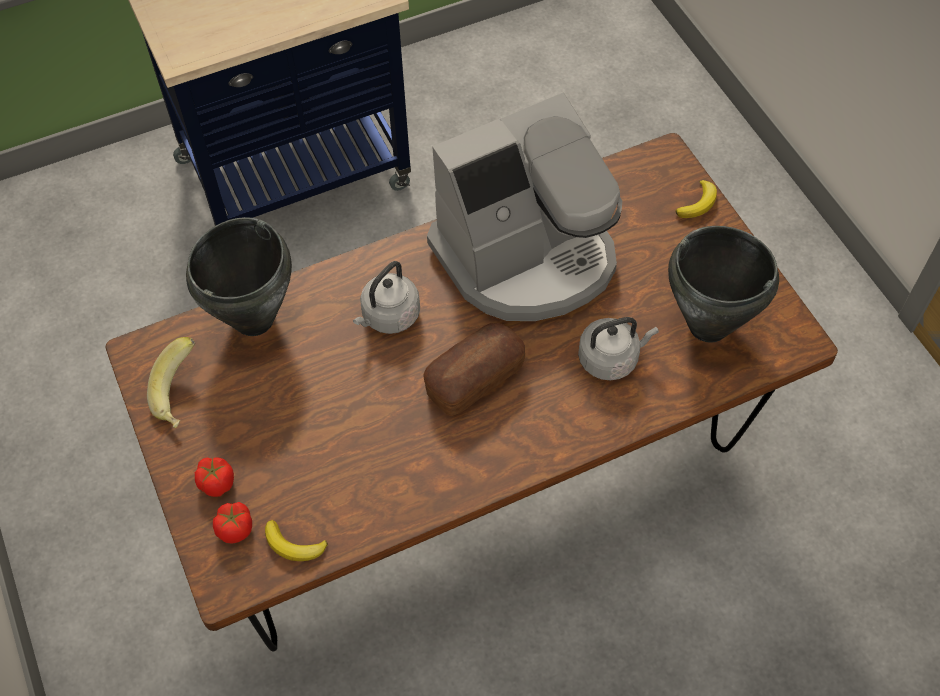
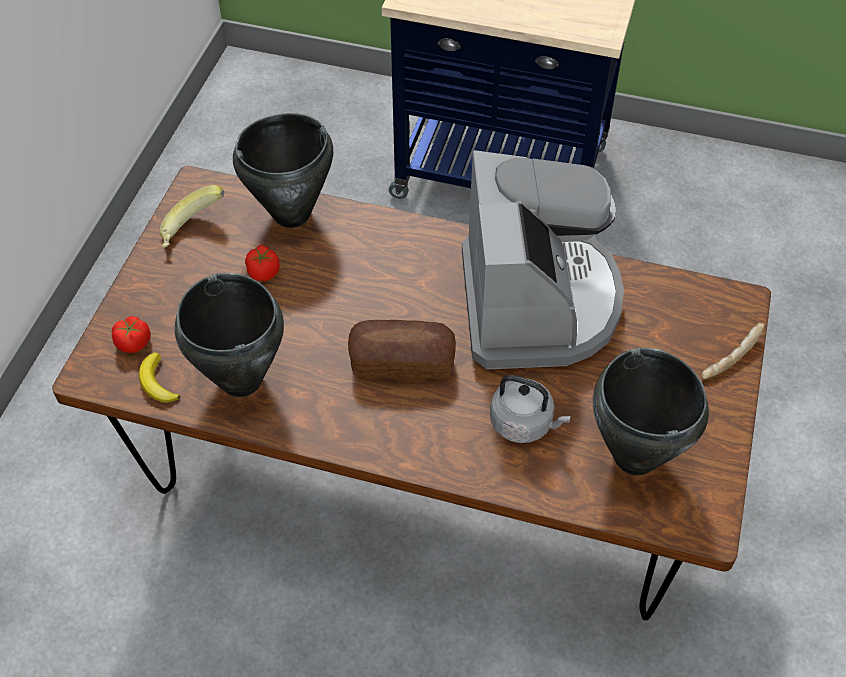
camera: 40 degrees right, 5 degrees down
(216, 482) = (154, 304): tomato -> tomato (263, 272)
(362, 490) = (240, 381): none -> black cooking pot
(389, 317) = (386, 275): grey kettle -> none
(527, 257) = (537, 303): coffee machine -> coffee machine turned 105 degrees counterclockwise
(698, 203) = (730, 356): banana -> bread

